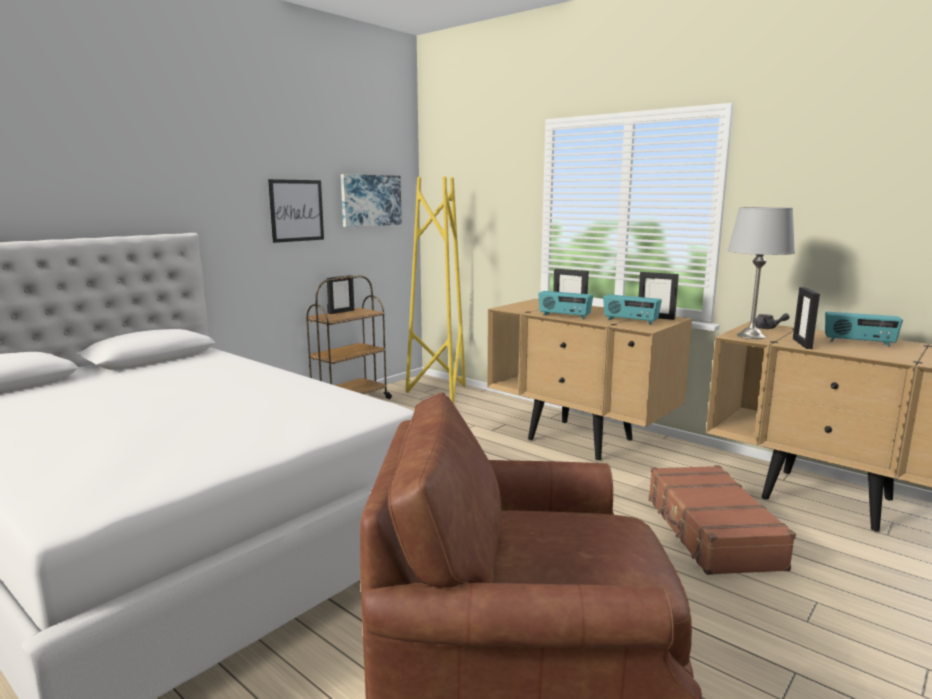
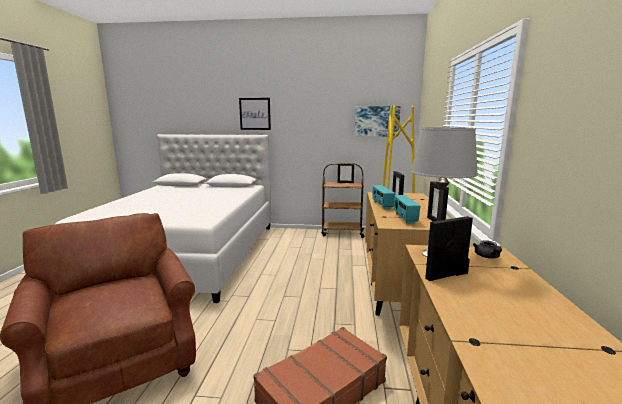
camera: 55 degrees right, 0 degrees up
(296, 210) = (325, 126): picture -> picture (255, 114)
(858, 343) = (515, 301): radio -> none

